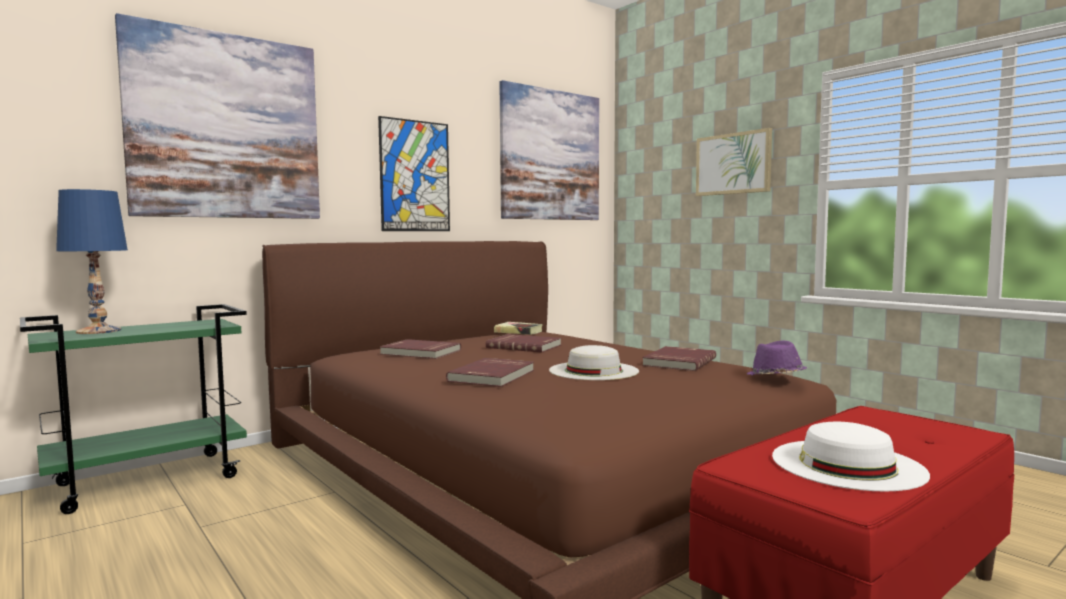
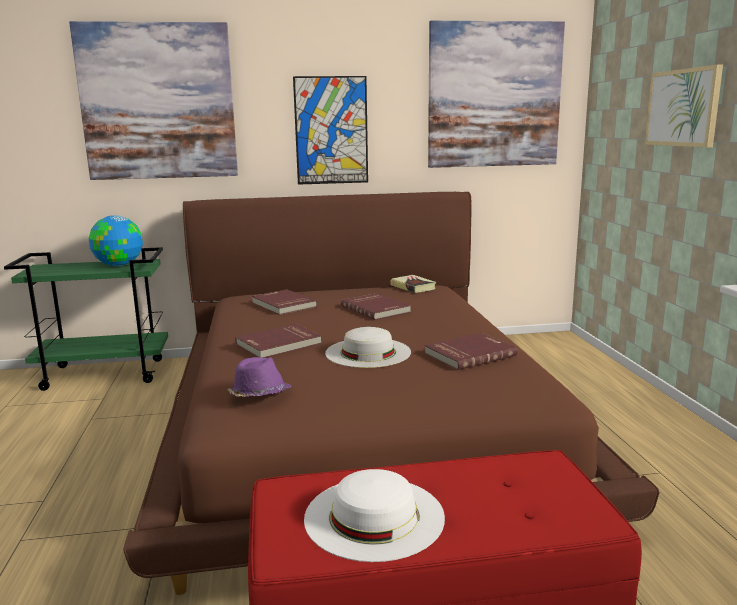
camera: 30 degrees right, 10 degrees up
(99, 331) = (67, 266): blue table lamp -> none
(179, 325) = (118, 265): none -> globe
(775, 377) = (522, 394): purple hat -> purple hat (259, 396)

